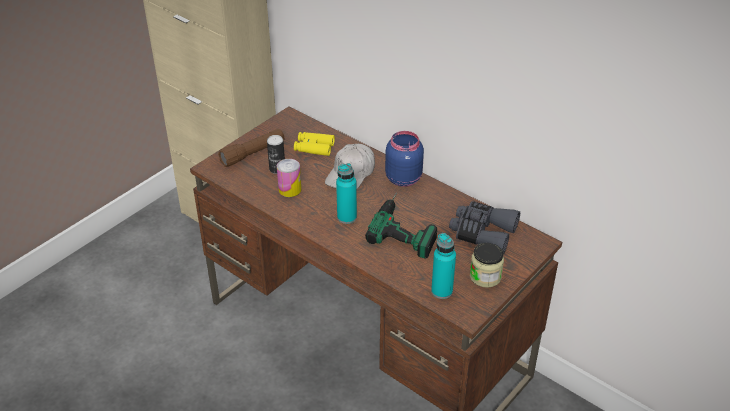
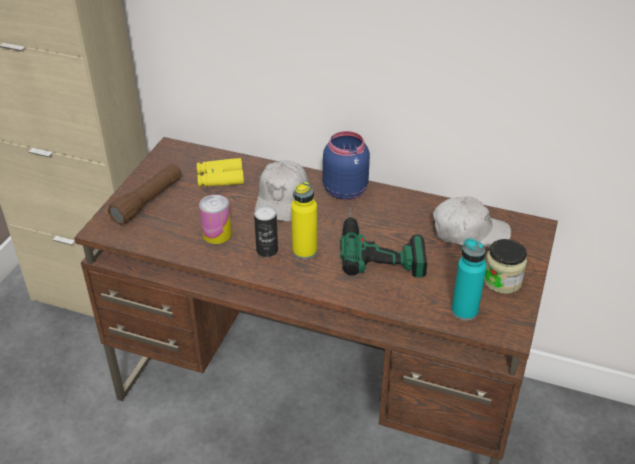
camera: 20 degrees left, 0 degrees up
(277, 169) = (188, 213): can -> can (267, 250)
(347, 217) = (304, 251): turquoise bottle -> yellow bottle
(482, 233) = (469, 232): grey binoculars -> white cap

